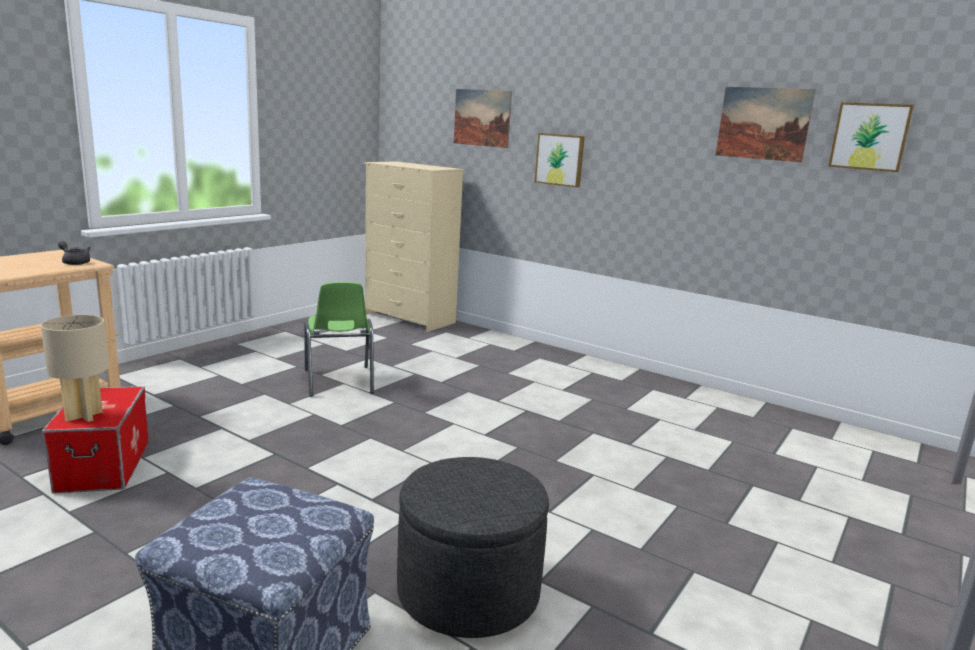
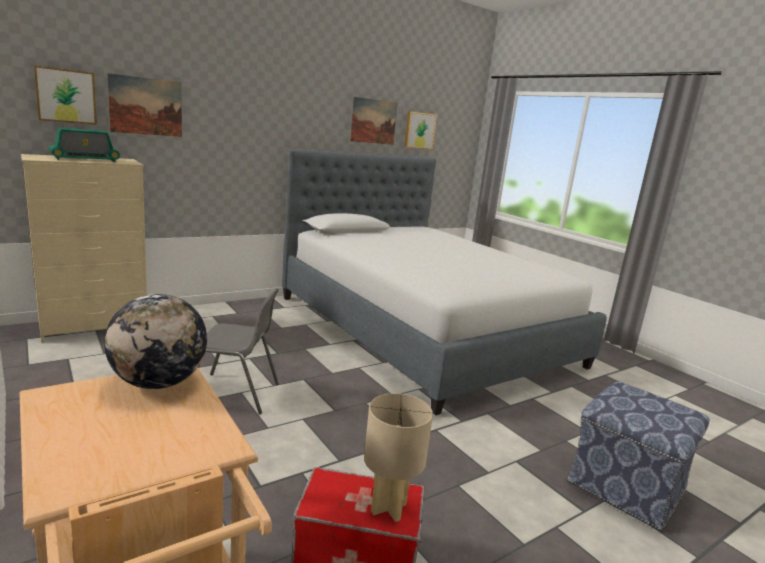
camera: 70 degrees left, 0 degrees up
(74, 262) = (159, 383): grey teapot -> globe
(338, 382) = (235, 394): green chair -> grey chair
(412, 165) = (85, 159): none -> radio
(468, 591) = (563, 413): grey ottoman -> none
(560, 159) = (237, 146): picture -> picture (66, 96)
(634, 449) = (422, 330): none -> bed

